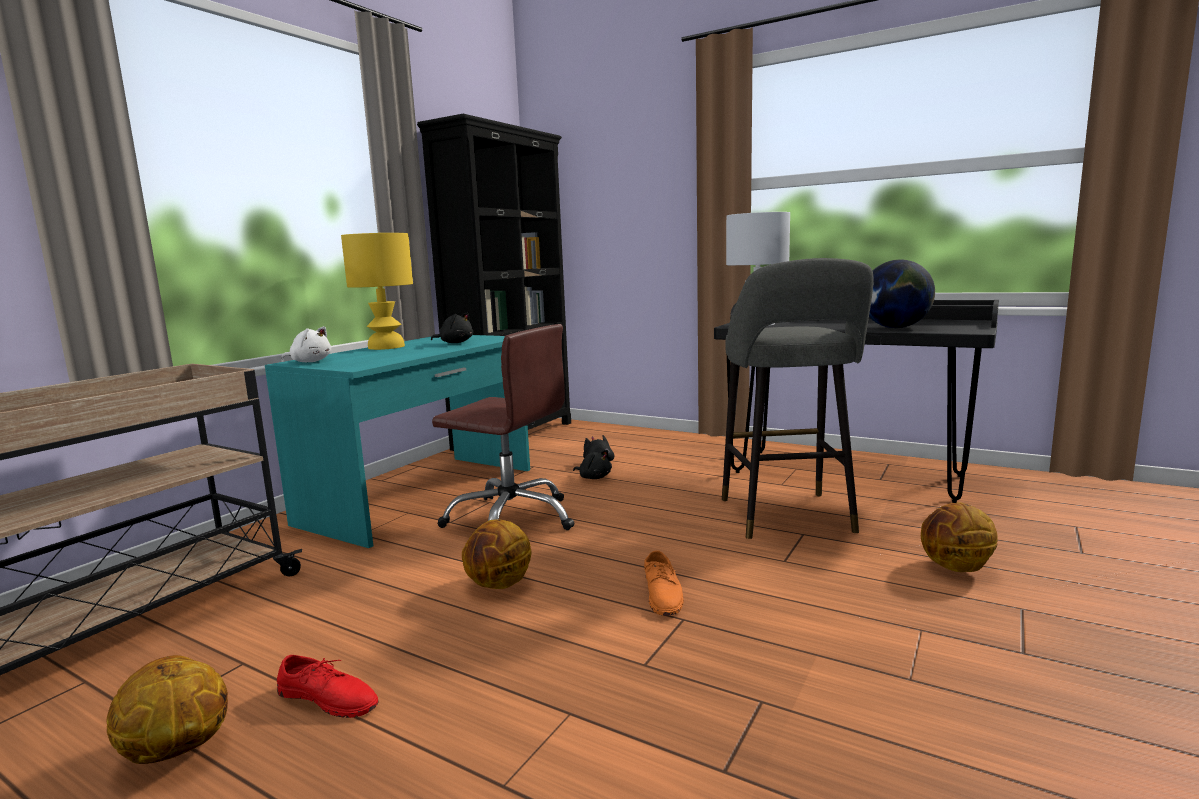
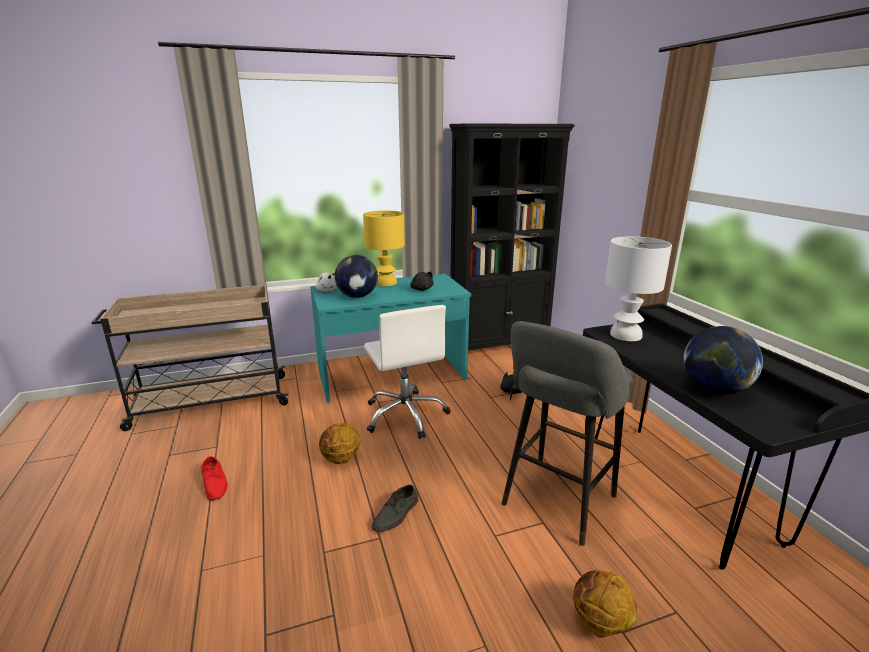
camera: 40 degrees right, 10 degrees up
(176, 750) = (159, 477): basketball -> none
(379, 357) = (357, 296): none -> globe
(511, 519) = (406, 415): brown office chair -> white office chair
(594, 477) = (491, 403): black plush toy -> none
(663, 593) = (396, 514): orange shoe -> grey shoe

